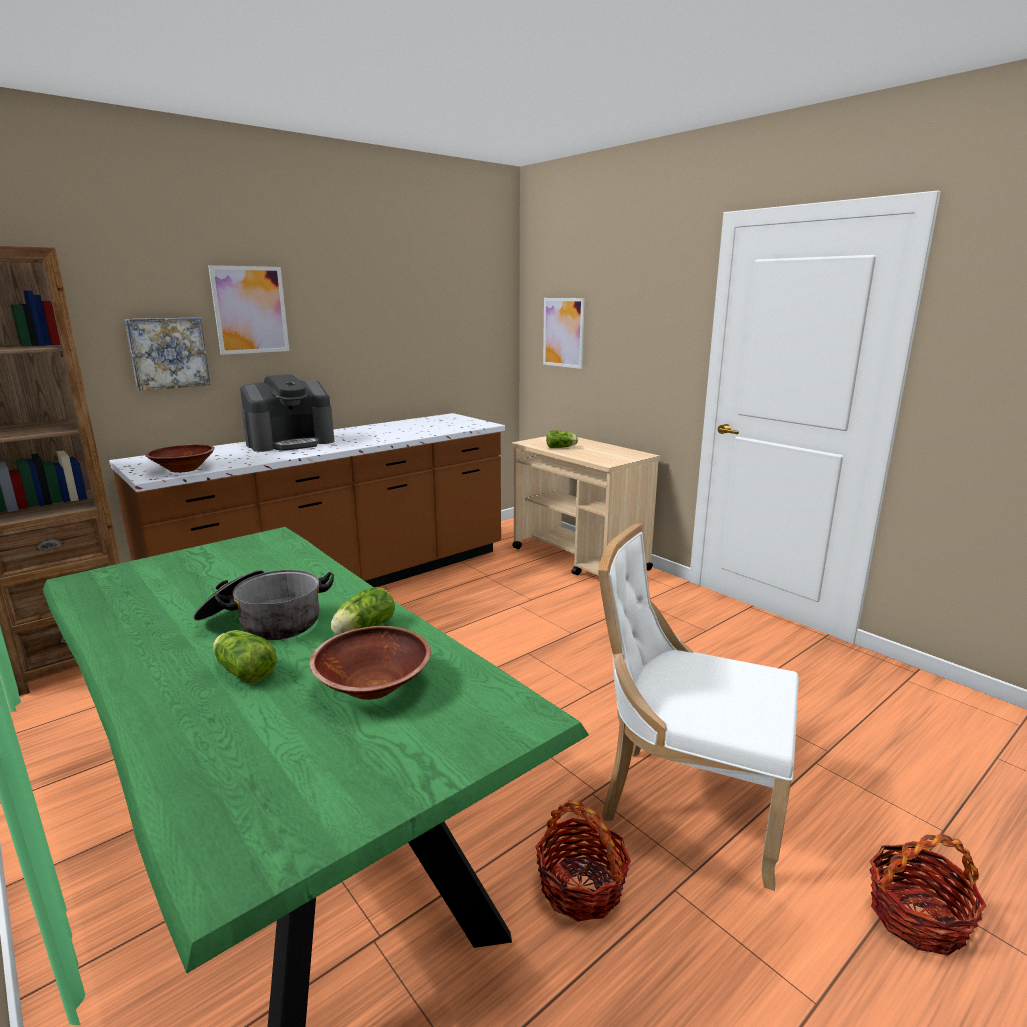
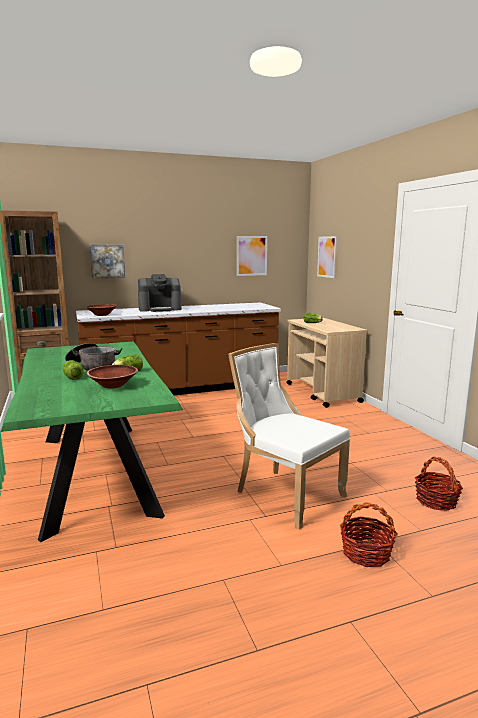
camera: 20 degrees right, 5 degrees down
(250, 310) = (148, 241): picture -> picture (251, 255)
(581, 887) = (207, 509): basket -> basket (436, 501)

